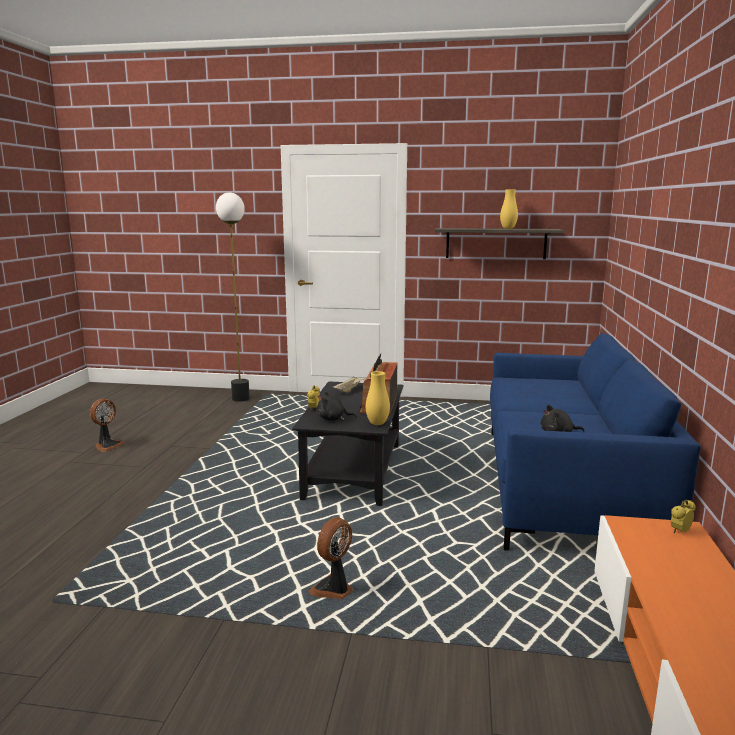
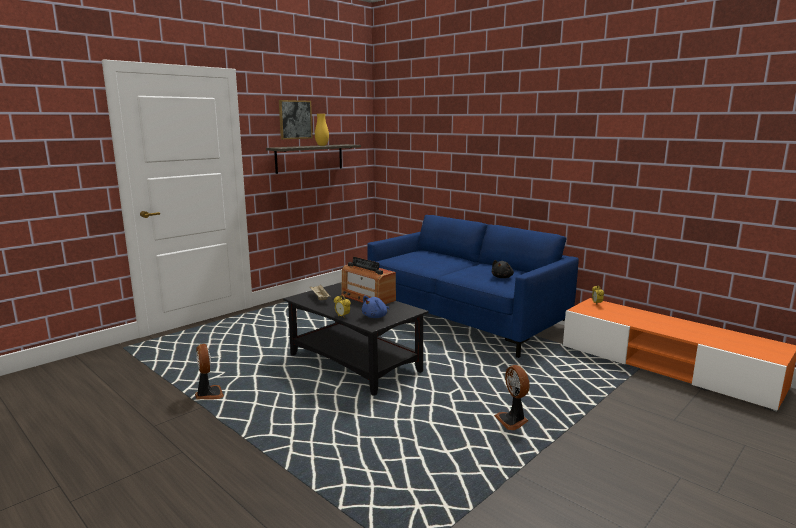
camera: 55 degrees left, 0 degrees up
(107, 445) = (72, 465): fan -> fan (209, 394)
(241, 398) = (105, 362): floor lamp -> none
(333, 419) = (375, 316): black plush toy -> blue plush toy
(377, 423) = (407, 308): yellow vase -> none
(479, 197) = (295, 119): none -> picture

